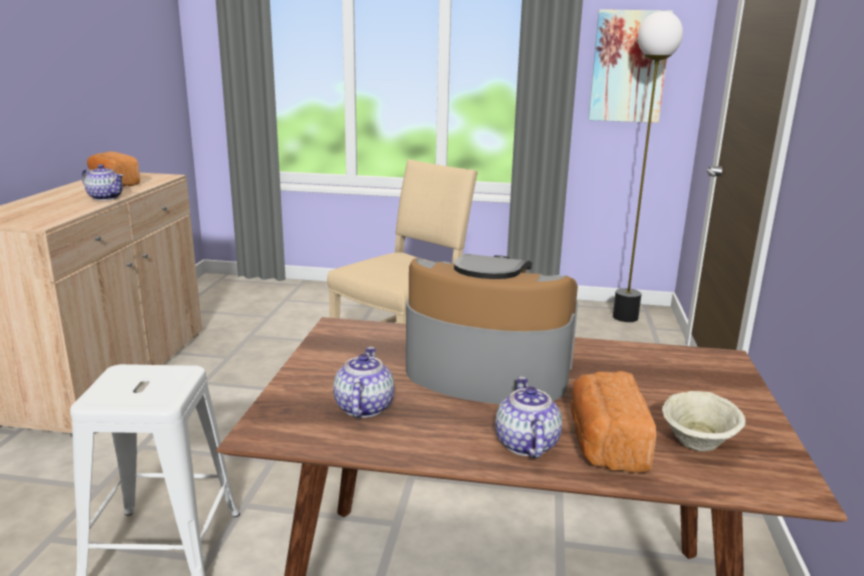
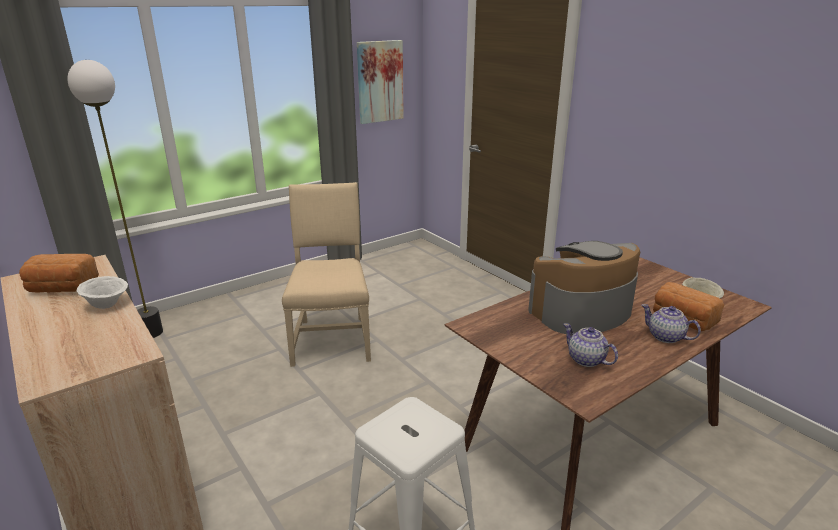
camera: 45 degrees left, 5 degrees up
(105, 197) = (107, 304): teapot -> white bowl
(625, 317) = (411, 254): floor lamp -> floor lamp (151, 333)

